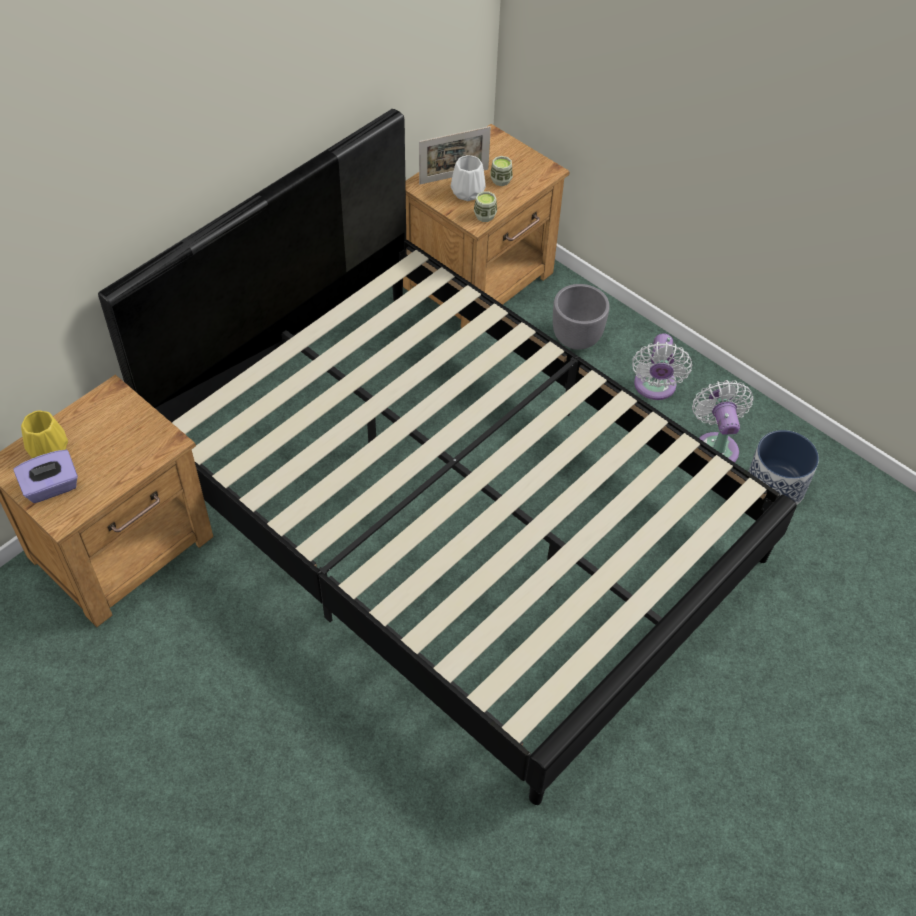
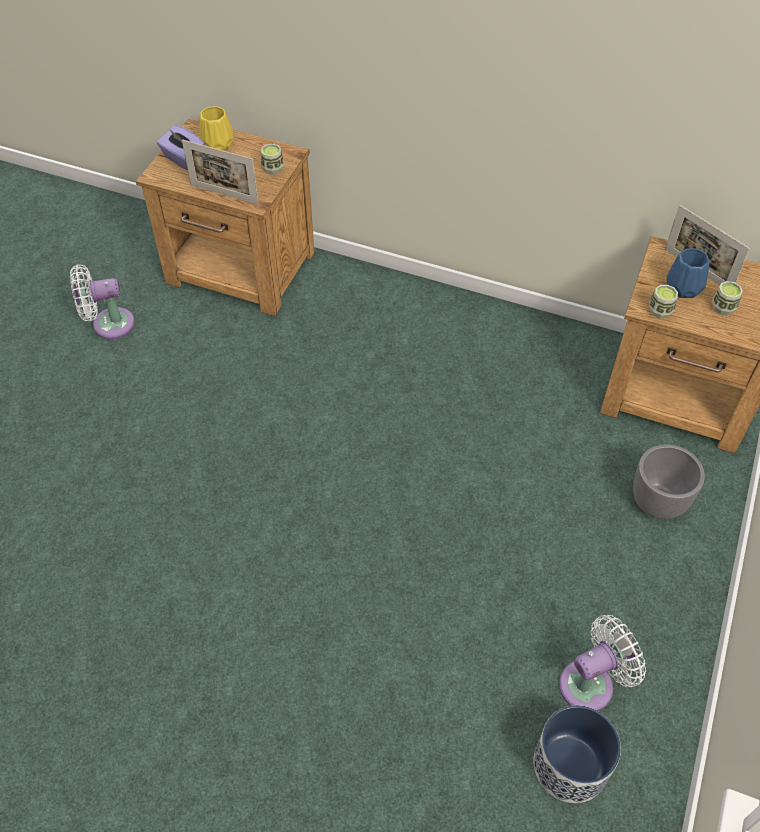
camera: 70 degrees right, 0 degrees up
(126, 413) = (273, 169): none -> cup
(138, 466) = (224, 194): none -> picture frame
(456, 511) = (381, 470): black bed -> none
(466, 192) = (682, 287): white vase -> blue vase
(654, 387) = (637, 597): white fan -> white fan (108, 324)

